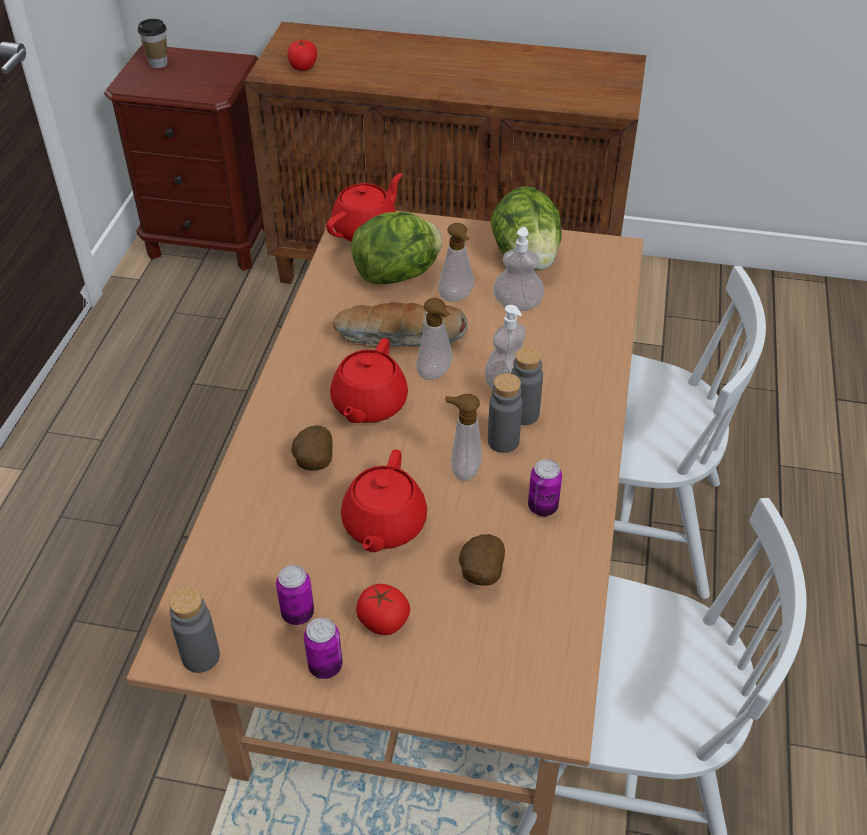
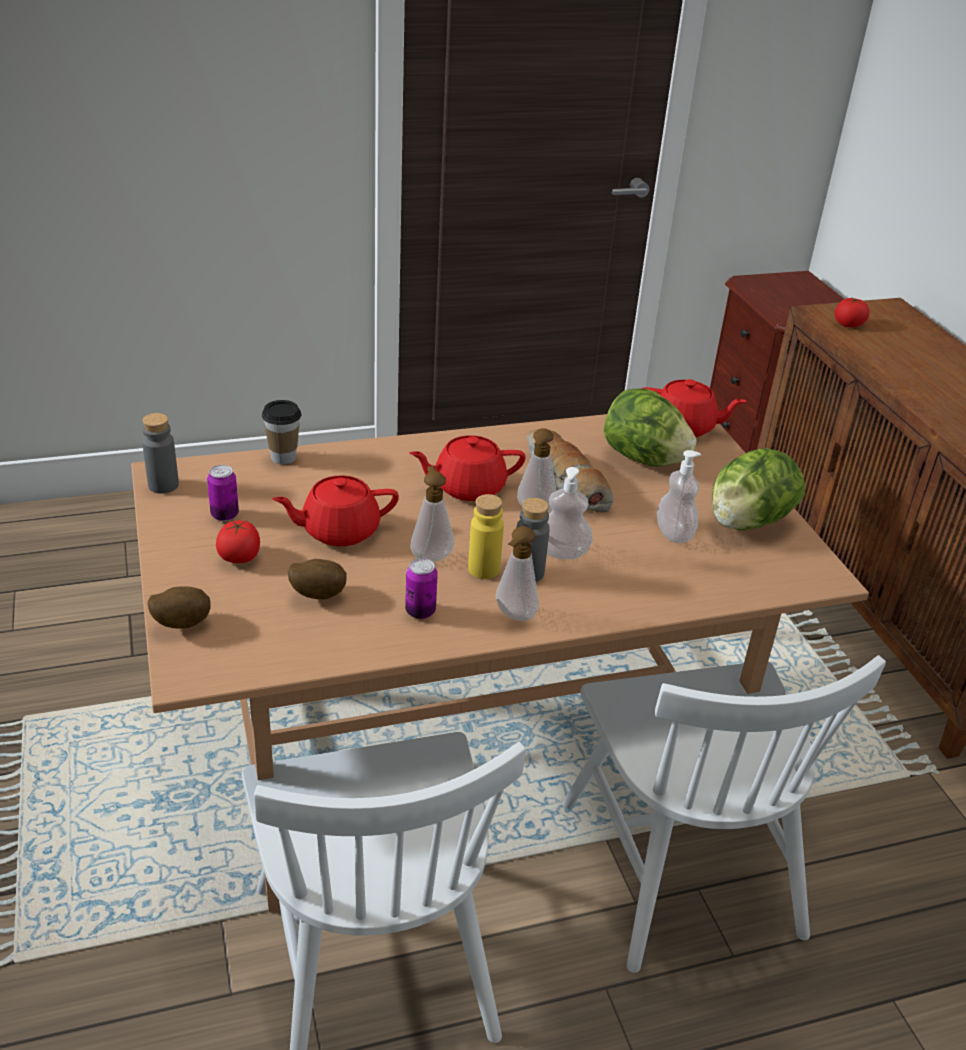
camera: 60 degrees right, 10 degrees down
(158, 63) = (793, 284): cup -> cup (283, 458)
(313, 464) = (380, 479): potato -> potato (181, 623)
(325, 666) = (181, 541): can -> none
(457, 298) = (645, 498): soap dispenser -> soap dispenser (513, 616)
(503, 441) = (484, 569): grey bottle -> yellow bottle

